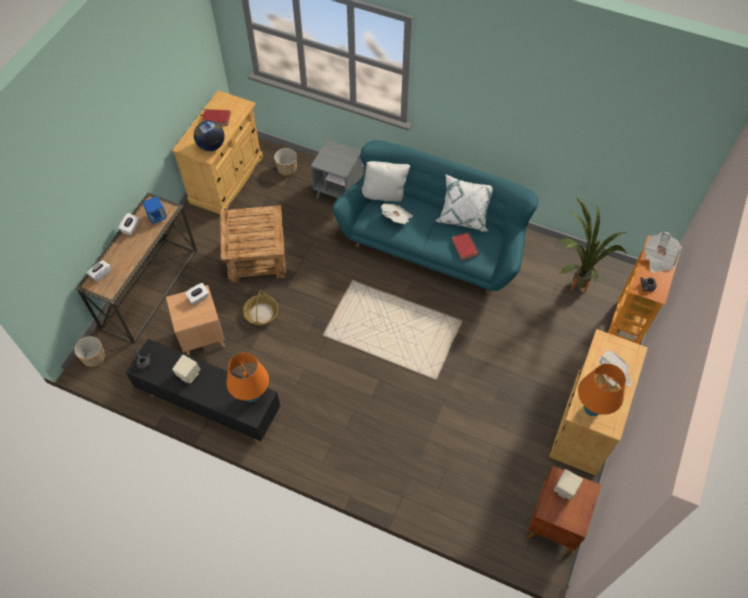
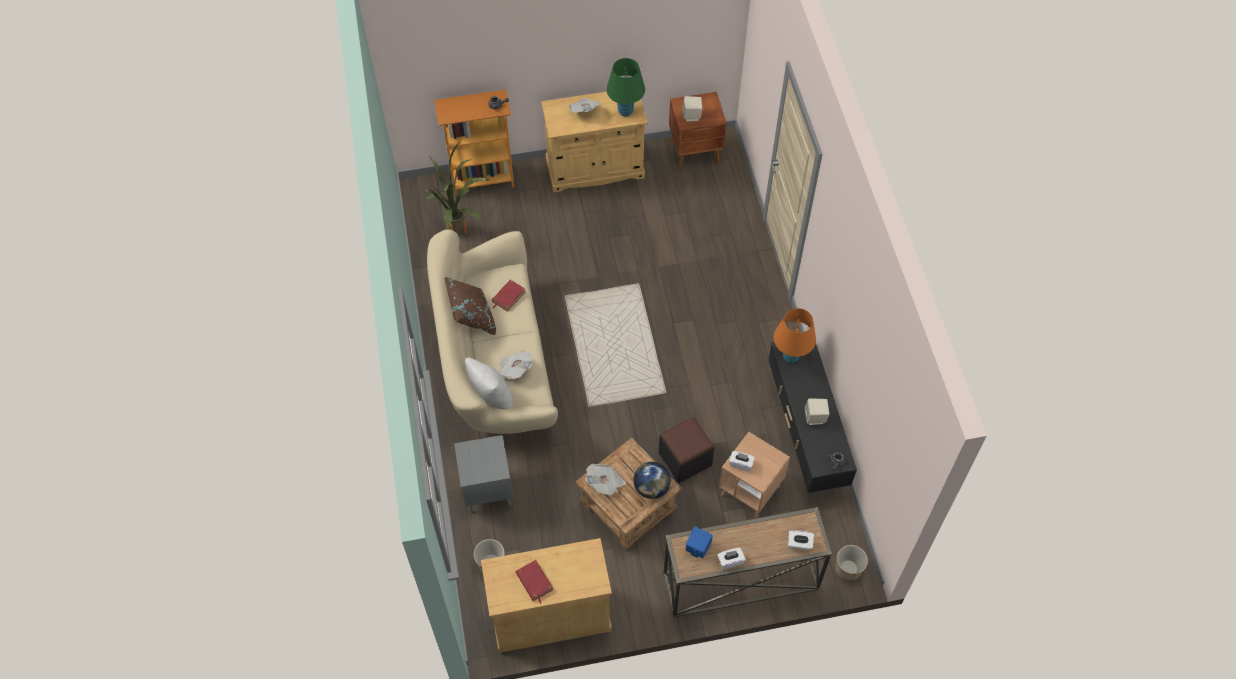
camera: 125 degrees left, 0 degrees up
(211, 146) = (576, 556): globe -> globe (651, 488)
(261, 313) = (685, 459): basket -> black ottoman
(433, 245) = (495, 363): turquoise sofa -> beige sofa
(464, 217) = (470, 317): white pillow -> brown pillow
(591, 409) = (625, 111): orange table lamp -> green table lamp
(658, 258) = (460, 109): newspaper -> newspaper (605, 483)

